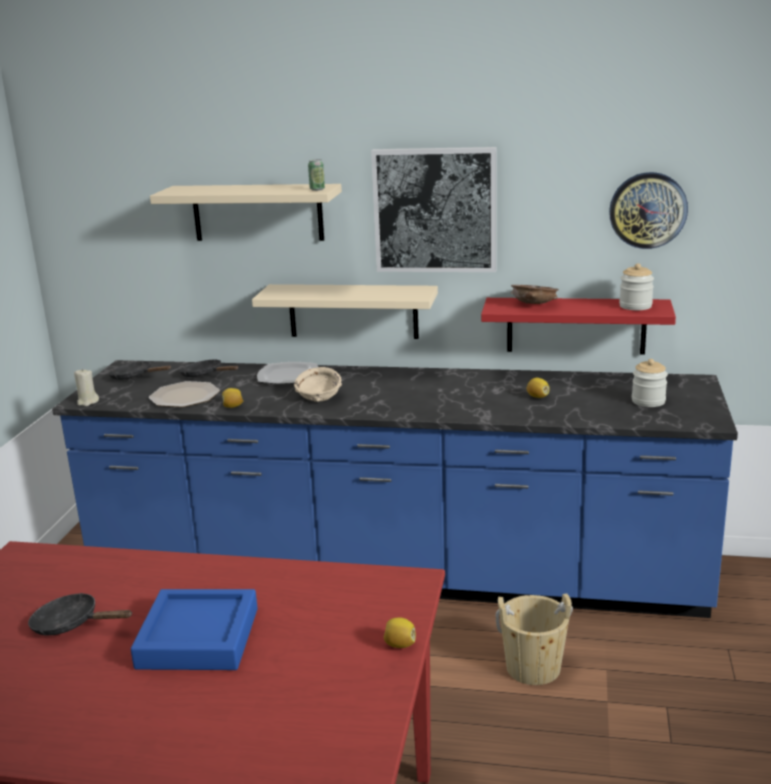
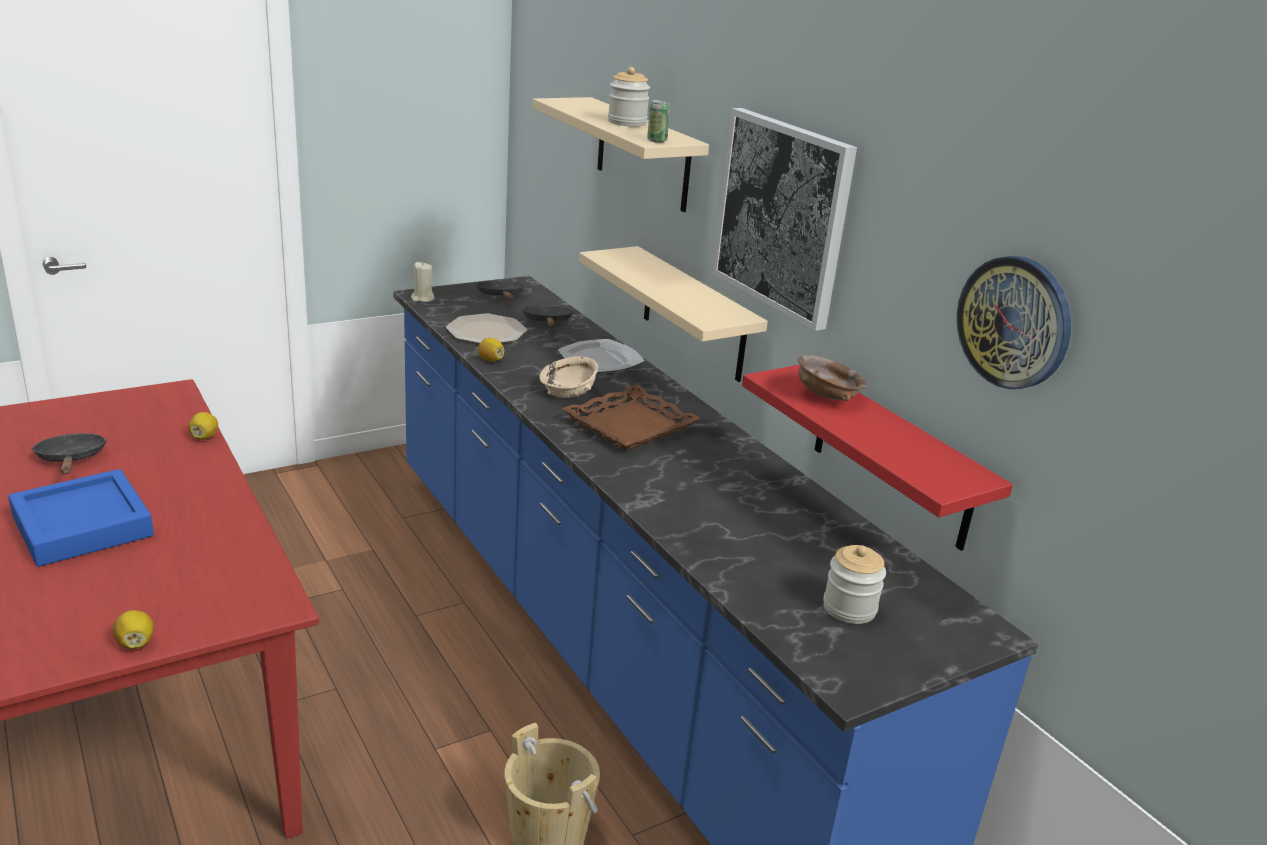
camera: 45 degrees right, 5 degrees up
(390, 393) = (630, 426): none -> brown tray
(537, 397) = (747, 520): lemon -> lemon (204, 437)
(635, 306) = (933, 464): jar -> jar (627, 122)

